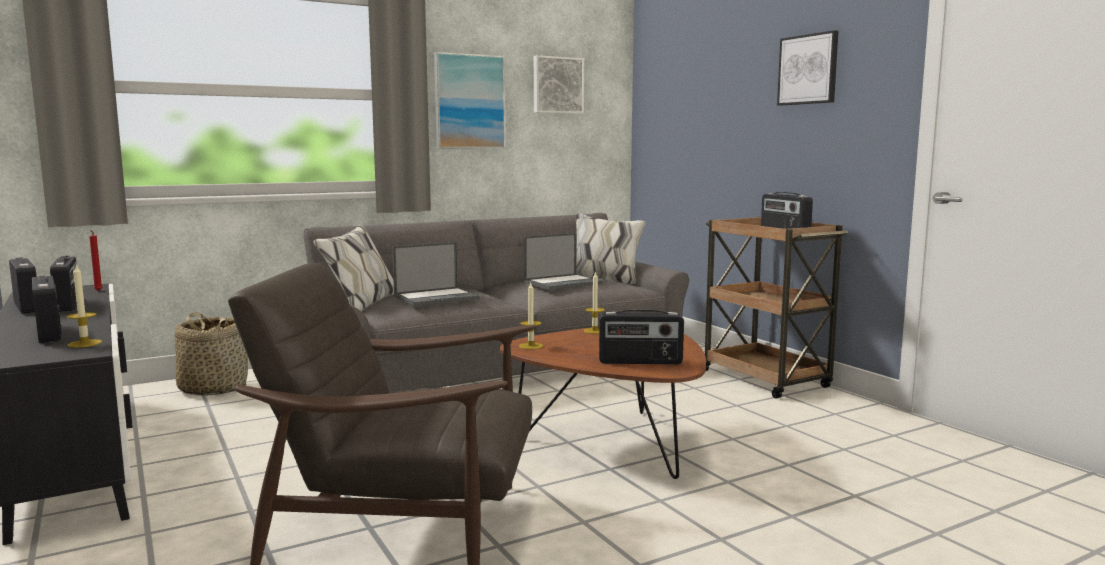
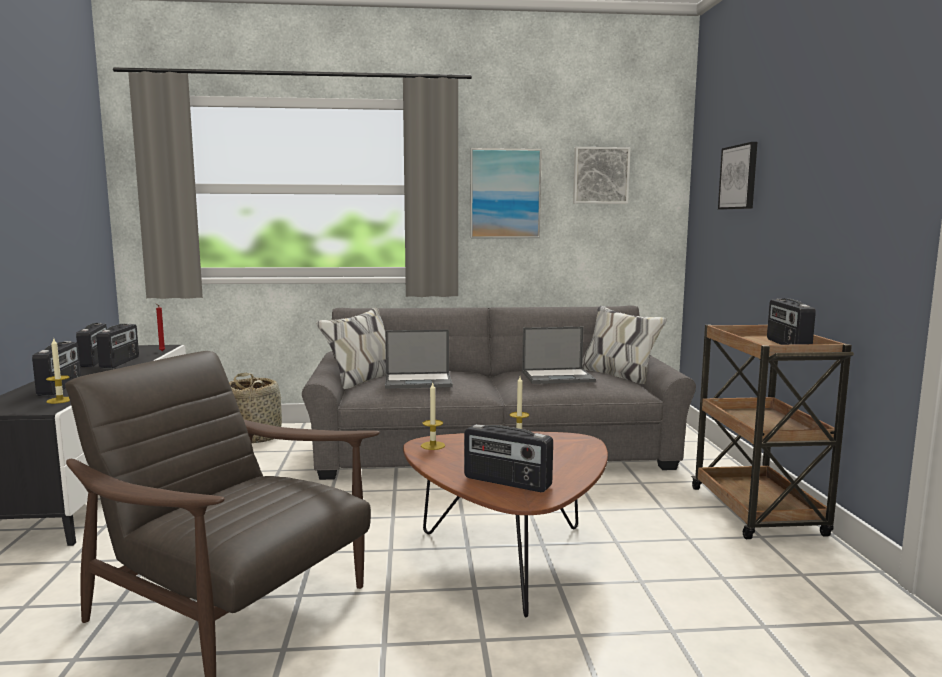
camera: 25 degrees right, 0 degrees up
(808, 69) = (832, 154): picture -> picture (739, 177)

